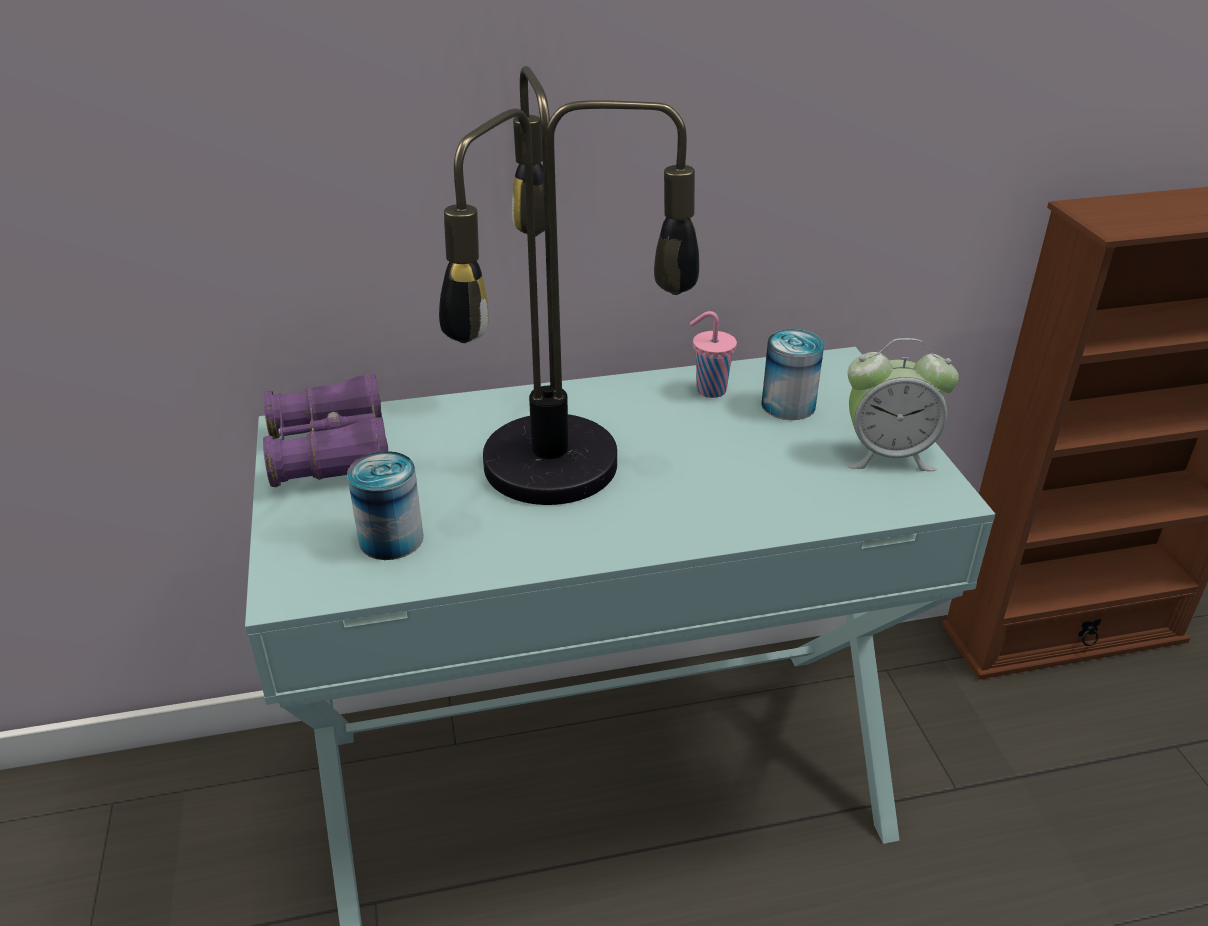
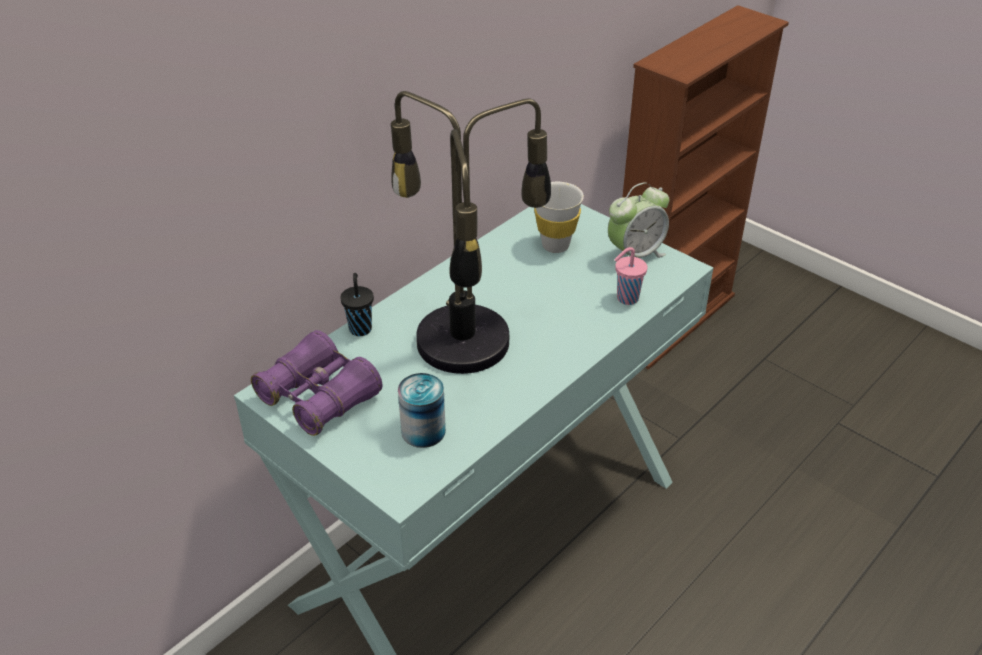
camera: 35 degrees left, 5 degrees up
(457, 404) = (360, 328): none -> black cup
(709, 390) = (502, 254): pink cup -> pink cup (626, 299)
(788, 405) = (555, 245): can -> white cup

